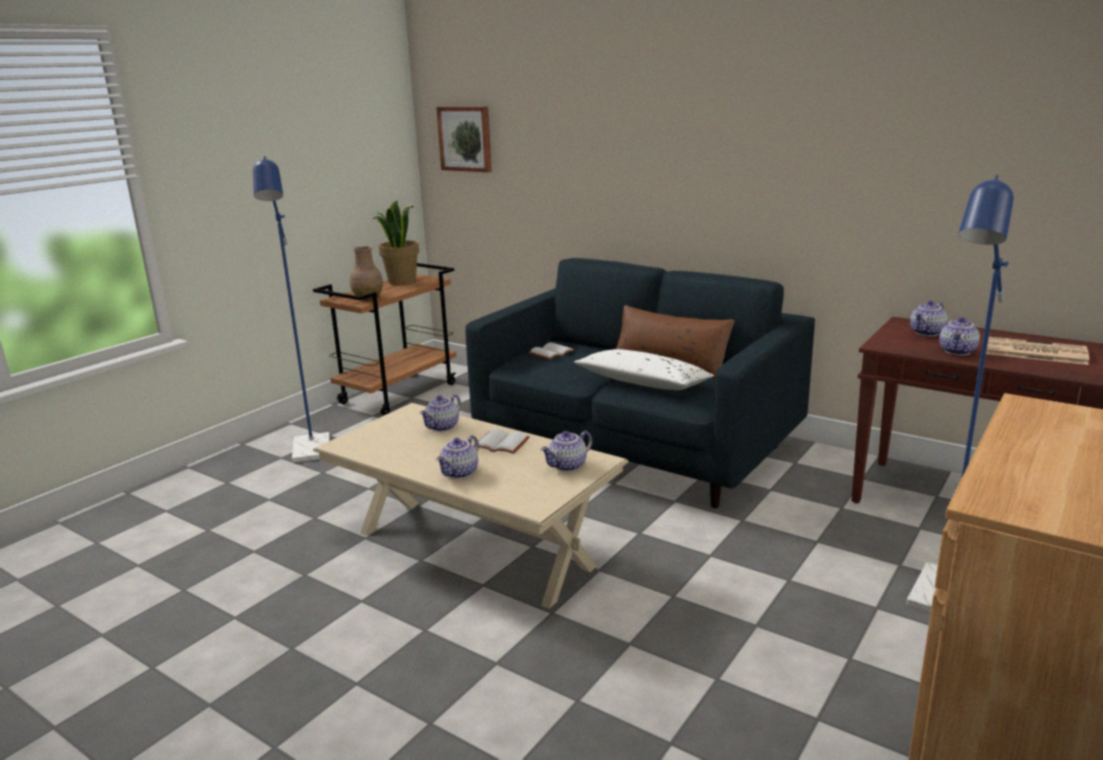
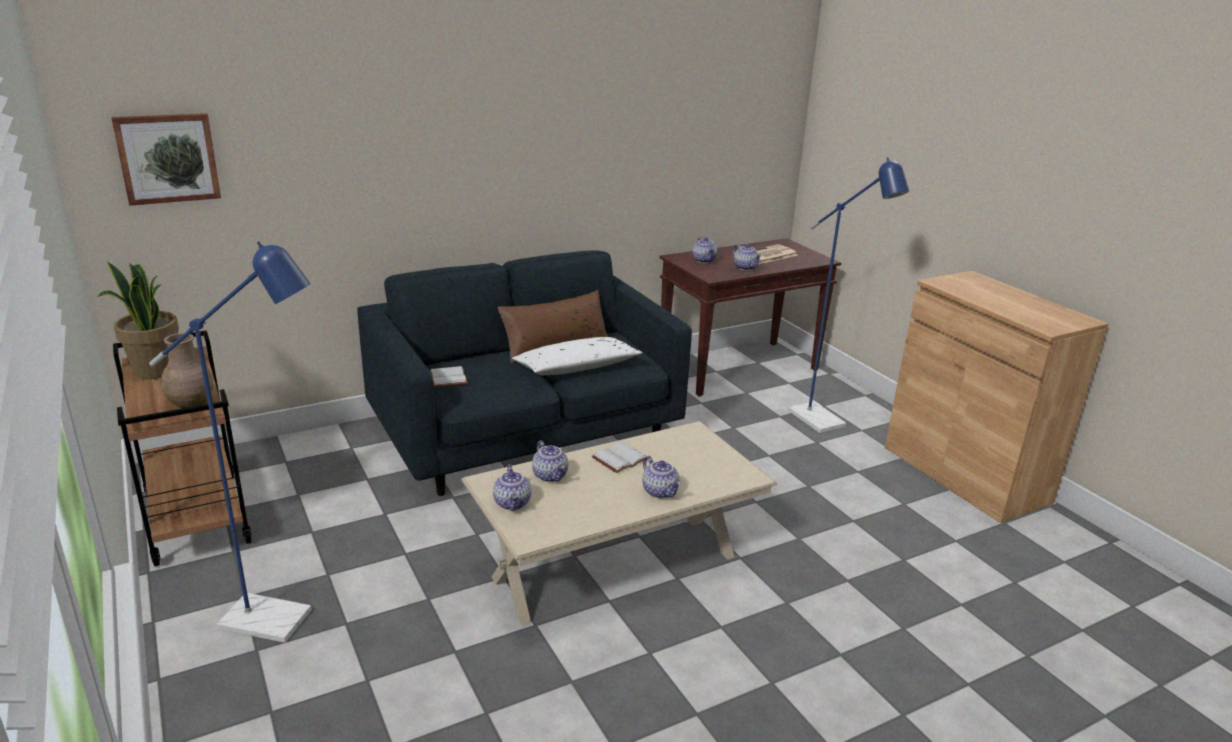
camera: 65 degrees left, 5 degrees up
(568, 466) = (692, 445): teapot -> teapot (513, 503)

